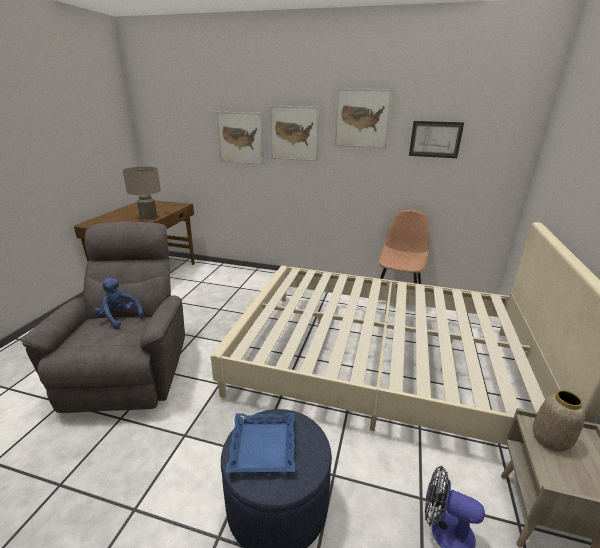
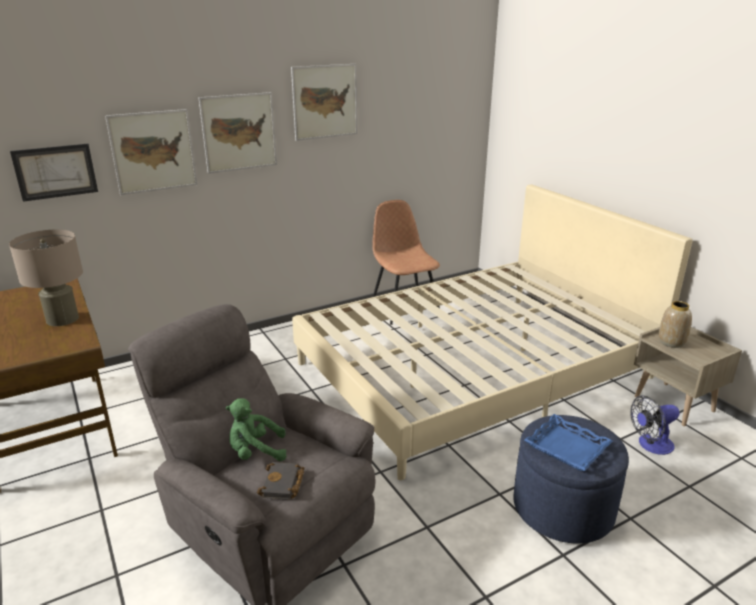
camera: 45 degrees left, 0 degrees up
(88, 339) = (283, 485): none -> black book
(119, 318) = (255, 452): blue plush toy -> green plush toy
(435, 139) = (404, 116): picture -> picture (55, 172)

